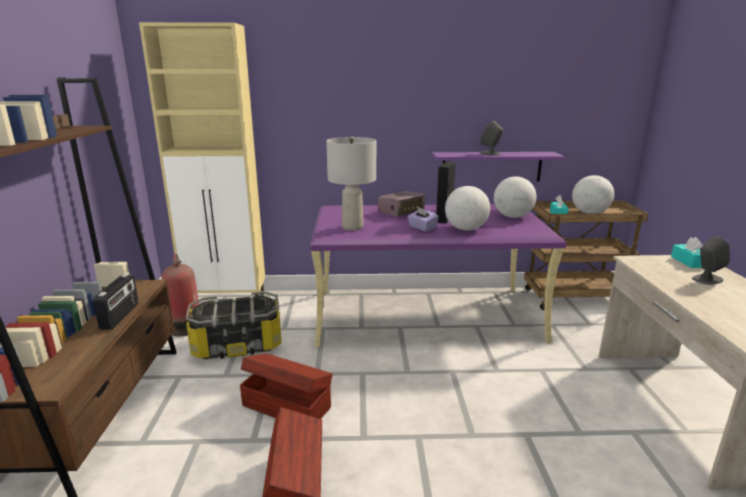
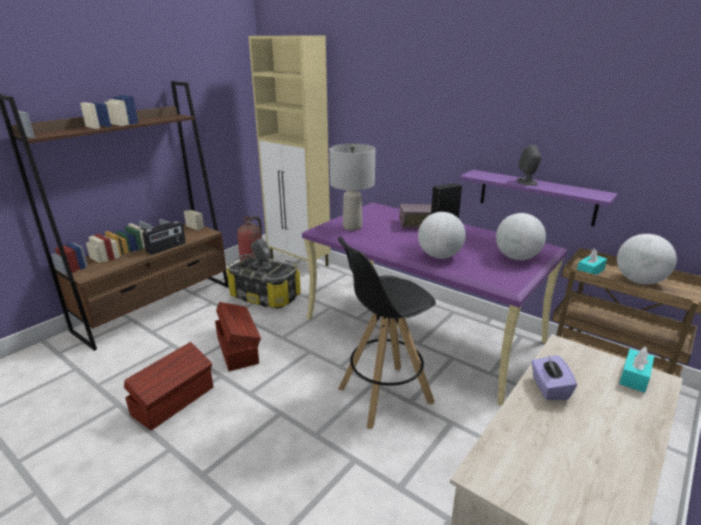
camera: 40 degrees right, 5 degrees up
(422, 228) = (404, 243): purple tissue box -> purple tissue box (549, 388)
(473, 376) = (383, 395): none -> black stool
(707, 279) = (606, 403): grey speaker -> grey speaker (261, 265)

